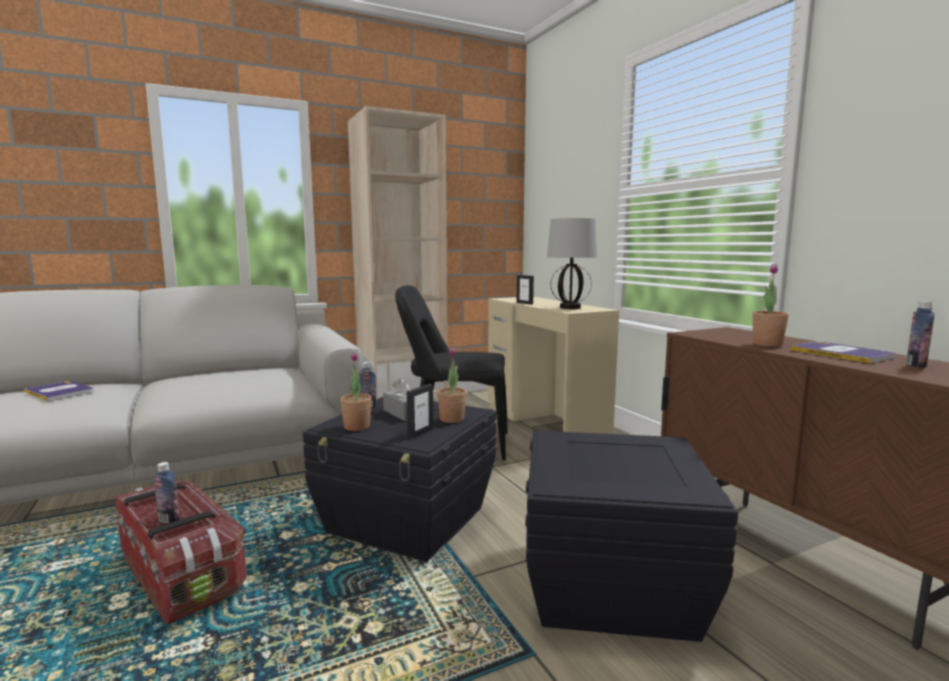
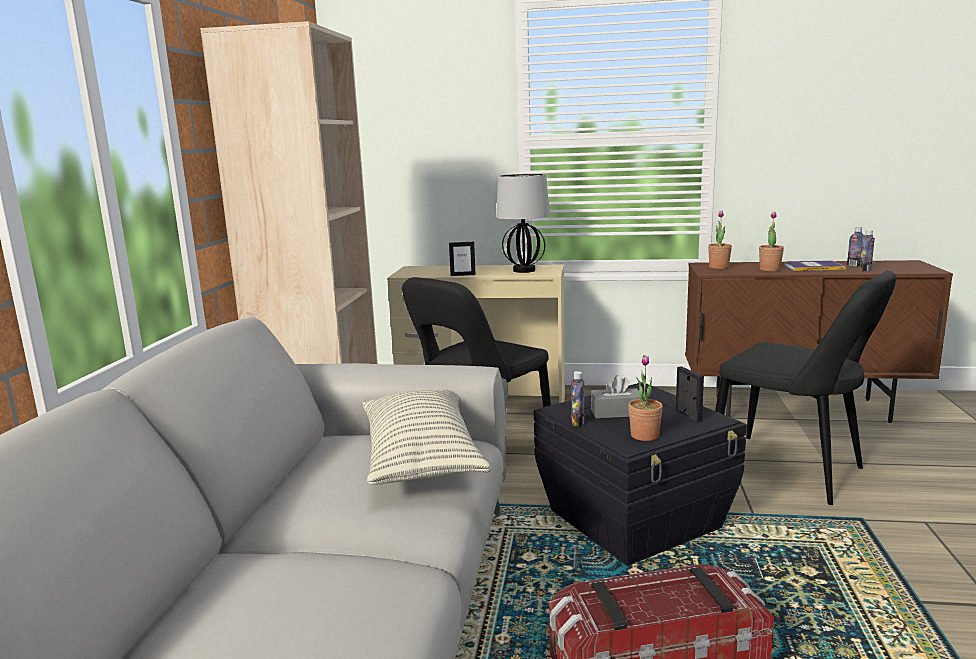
camera: 55 degrees left, 5 degrees up
(60, 392) = (264, 605): book -> none
(169, 520) = (679, 602): bottle -> bottle (865, 270)
(252, 383) = (421, 459): none -> pillow
(452, 419) = (658, 399): potted plant -> potted plant (718, 267)
(609, 584) = (792, 471): black storage box -> black chair

